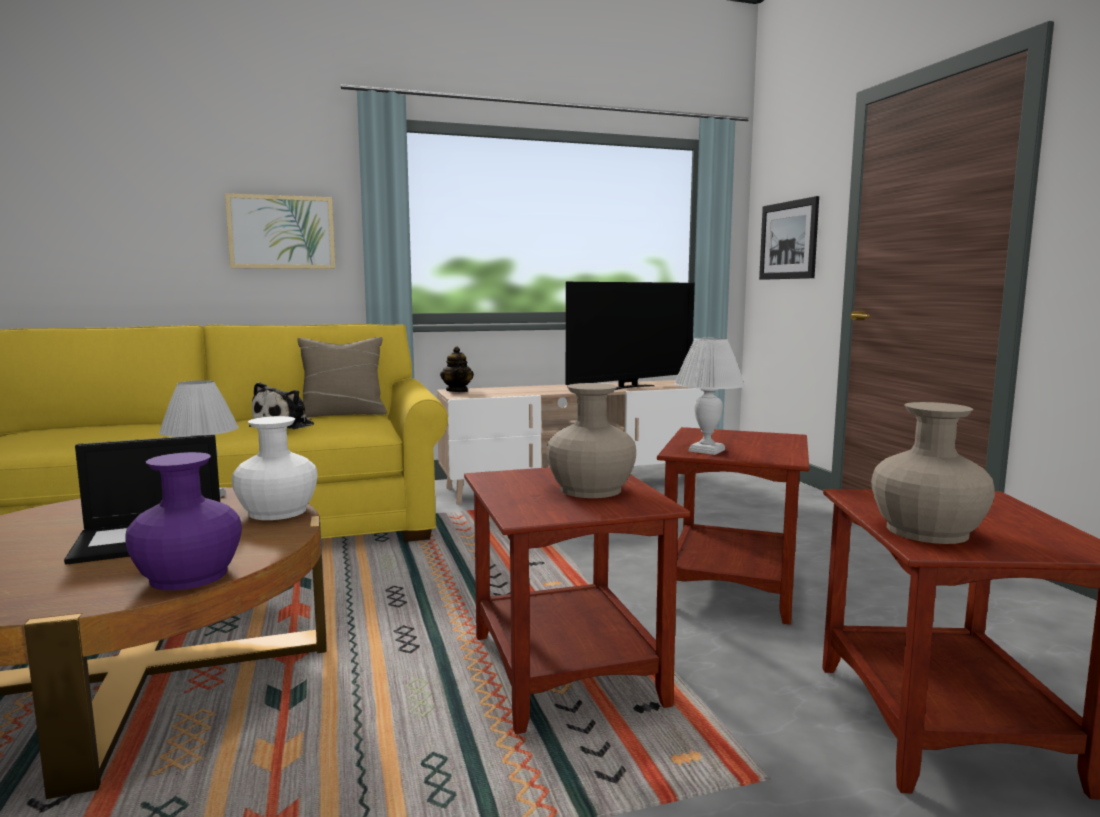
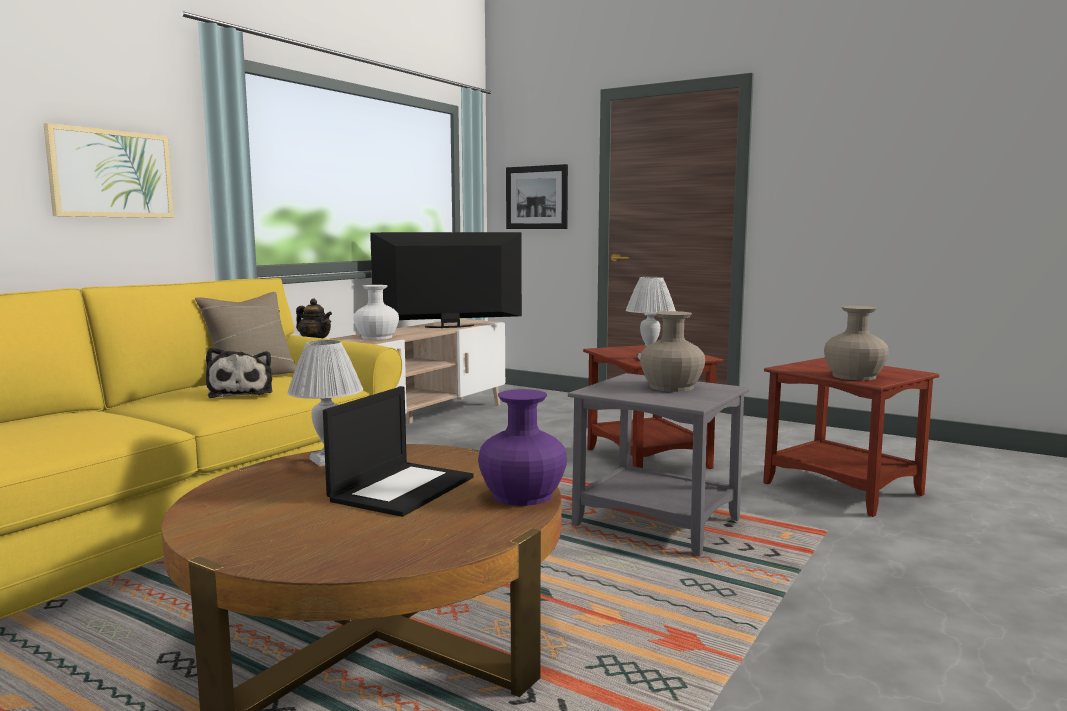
camera: 40 degrees left, 0 degrees up
(277, 511) = (431, 453): white vase -> white vase (376, 337)
(569, 670) = (657, 522): brown side table -> grey side table
(630, 387) = (450, 327): television -> television turned 120 degrees counterclockwise

